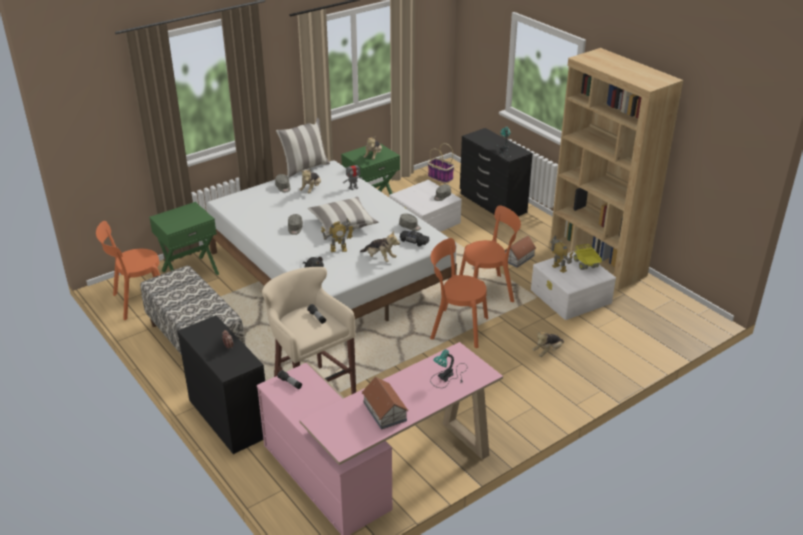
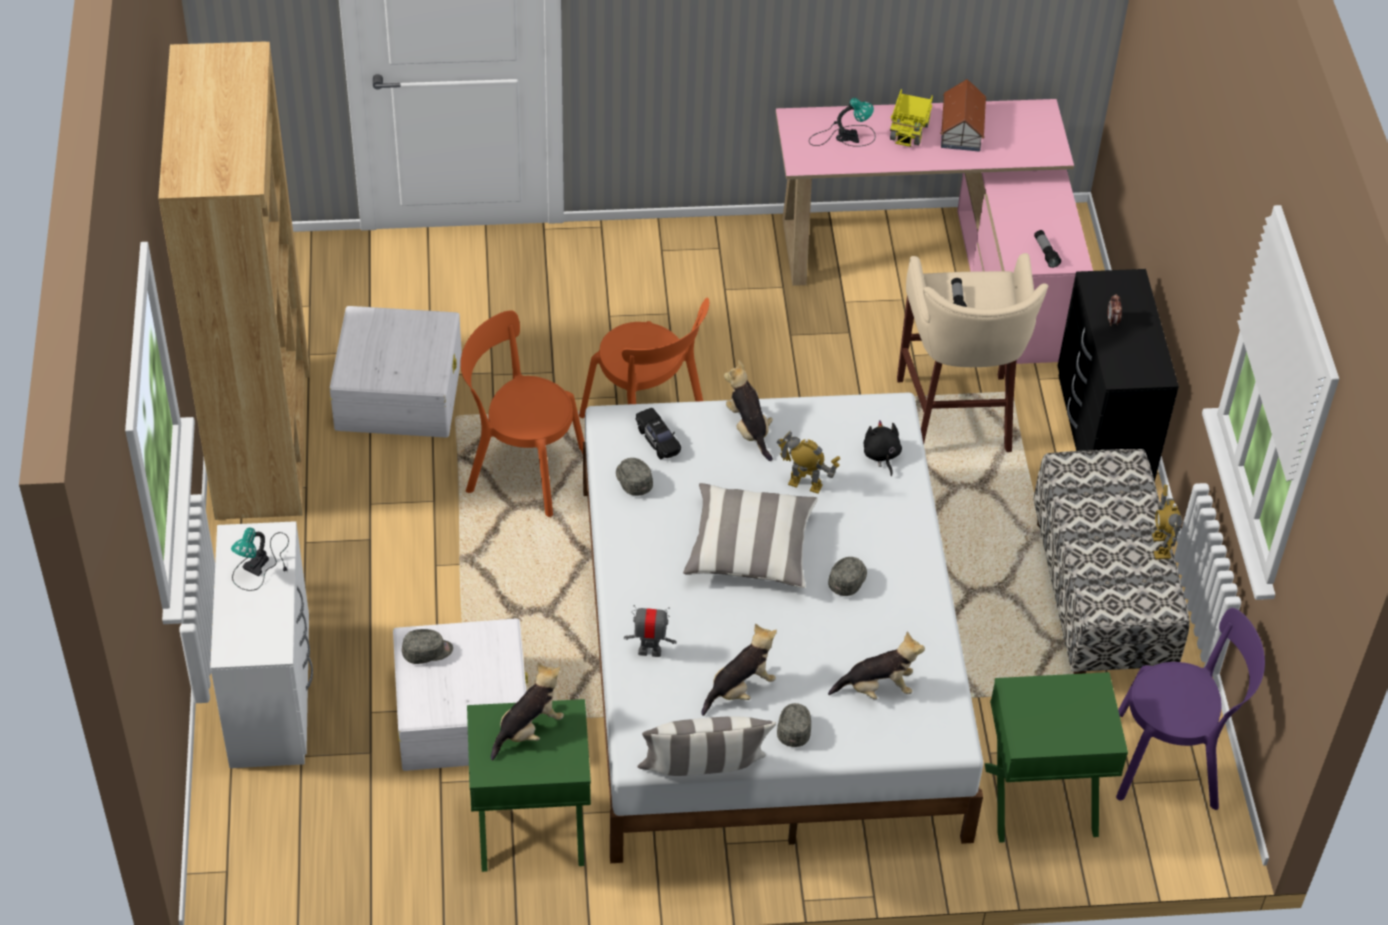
camera: 150 degrees left, 15 degrees up
(138, 301) = (1173, 761): orange chair -> purple chair
(440, 177) = (288, 852): basket -> none
(492, 203) = (272, 693): black dresser -> white dresser
(518, 258) = (389, 516): toy house -> none
(548, 351) = (550, 316): plush toy -> plush toy (877, 688)
(559, 268) = (415, 363): toy robot -> toy robot (1160, 546)
(585, 265) = (364, 348): toy truck -> toy truck (909, 129)

